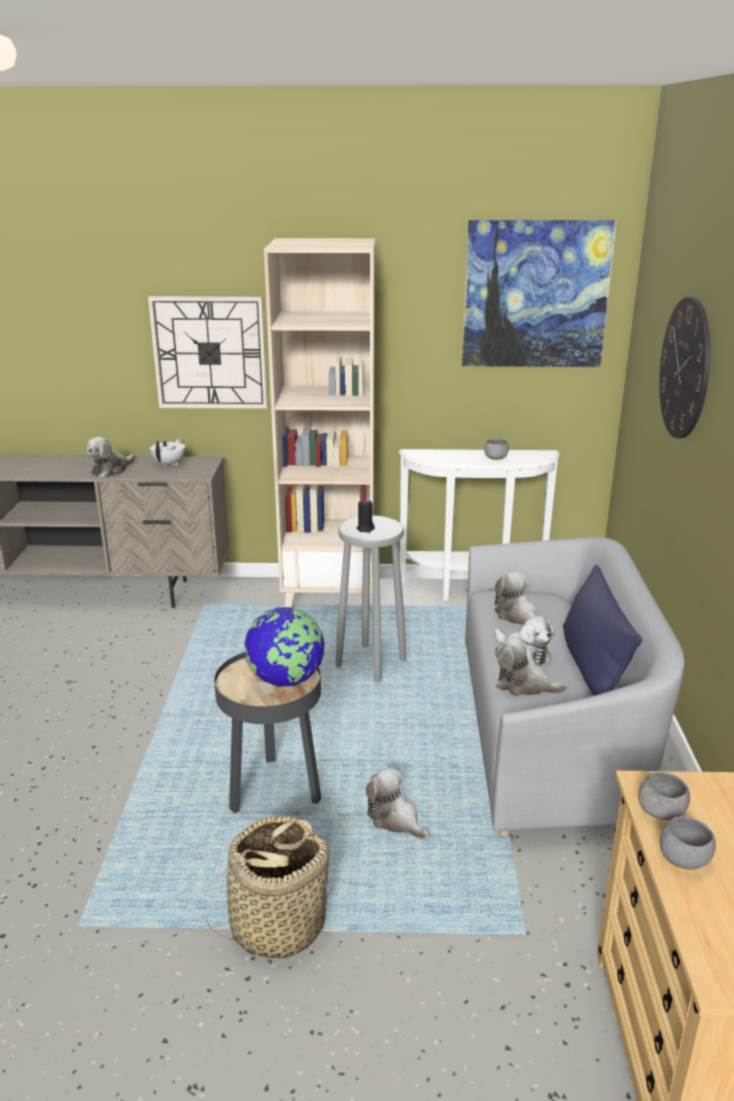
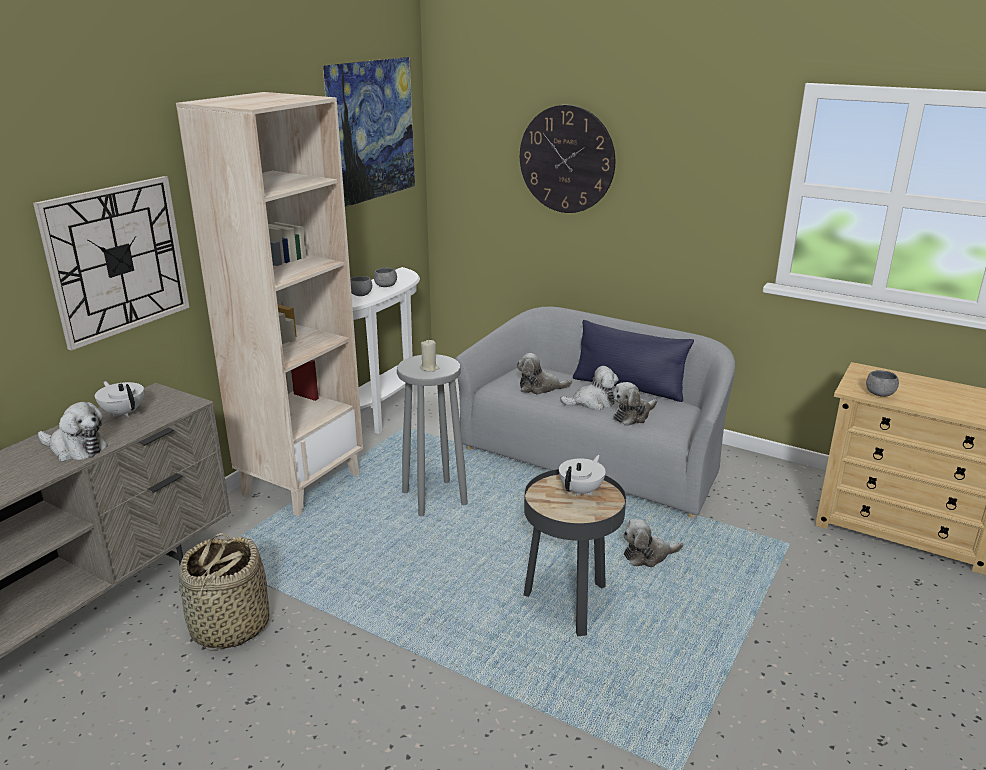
camera: 60 degrees left, 0 degrees up
(111, 470) = (76, 449): plush toy -> plush toy turned 45 degrees counterclockwise
(277, 924) = (733, 650): basket -> basket (229, 627)
(286, 680) = (581, 490): globe -> white teapot
(365, 529) = (429, 368): black candle -> beige candle
(684, 859) = (923, 402): grey bowl -> grey bowl (361, 295)

